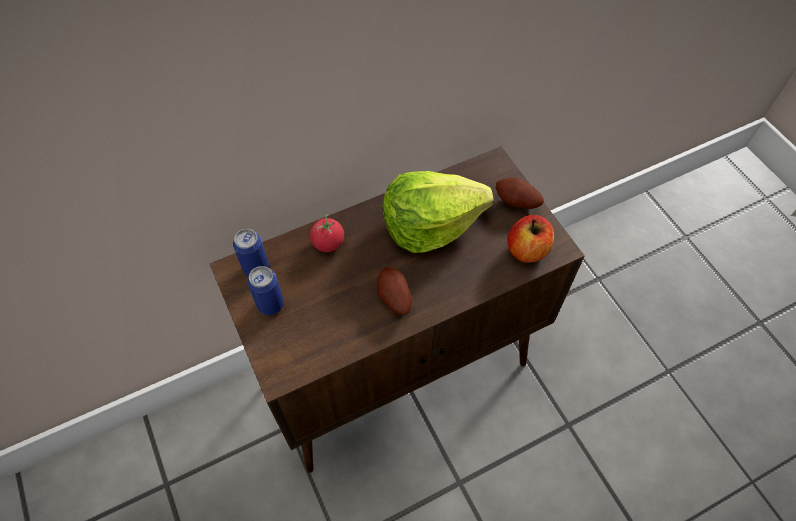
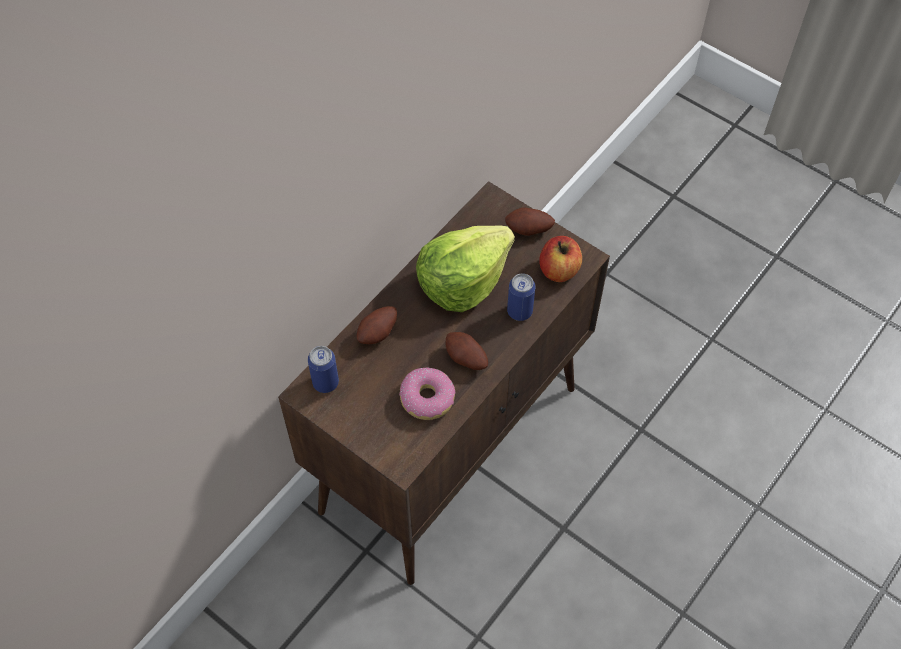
camera: 25 degrees left, 0 degrees up
(270, 304) = (358, 409): can -> can (519, 311)
(328, 242) = (378, 333): tomato -> potato
(338, 321) = (427, 398): none -> donut

